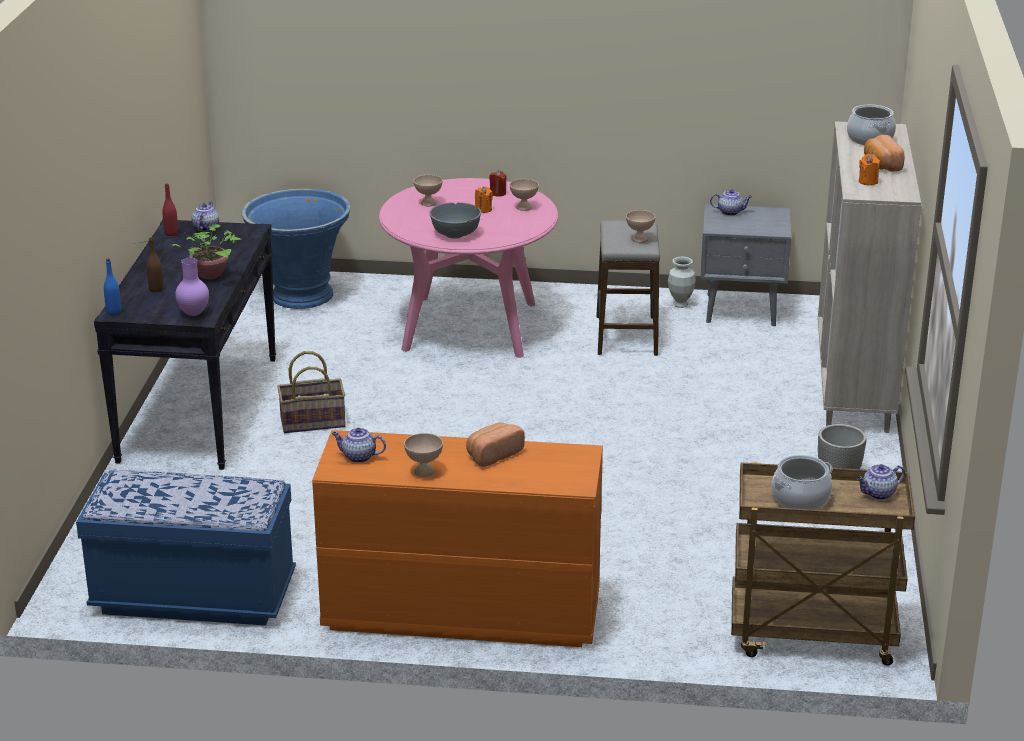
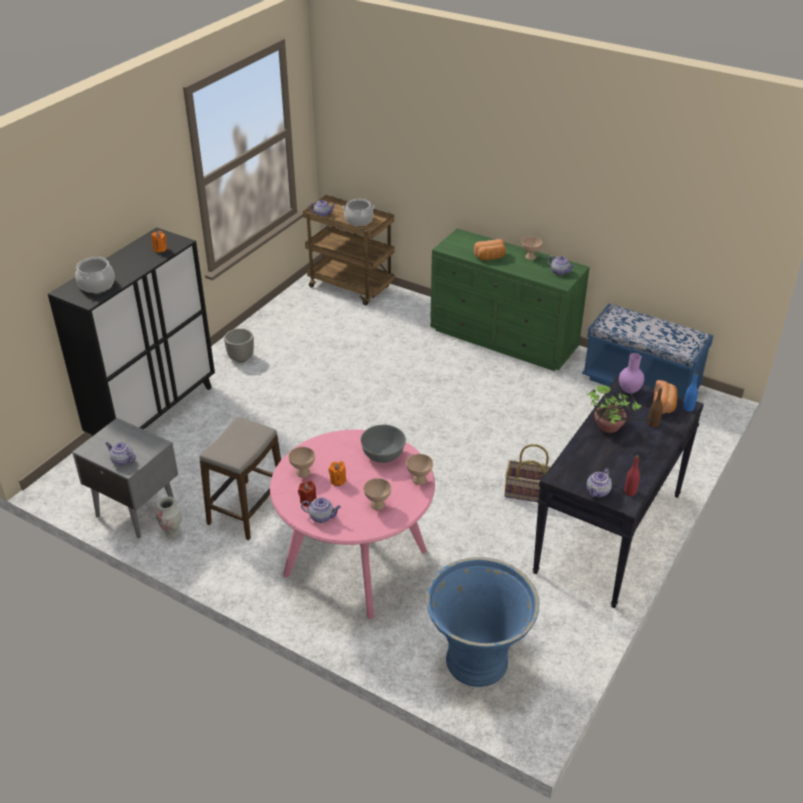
camera: 155 degrees left, 10 degrees up
(459, 612) = (504, 339): orange dresser -> green dresser
(473, 187) = (322, 517): none -> teapot
(639, 239) = (234, 436): beige bowl -> beige bowl (419, 480)
(853, 386) = (154, 414): beige cabinet -> black cabinet
(881, 165) = (129, 260): bread -> bread (663, 405)

